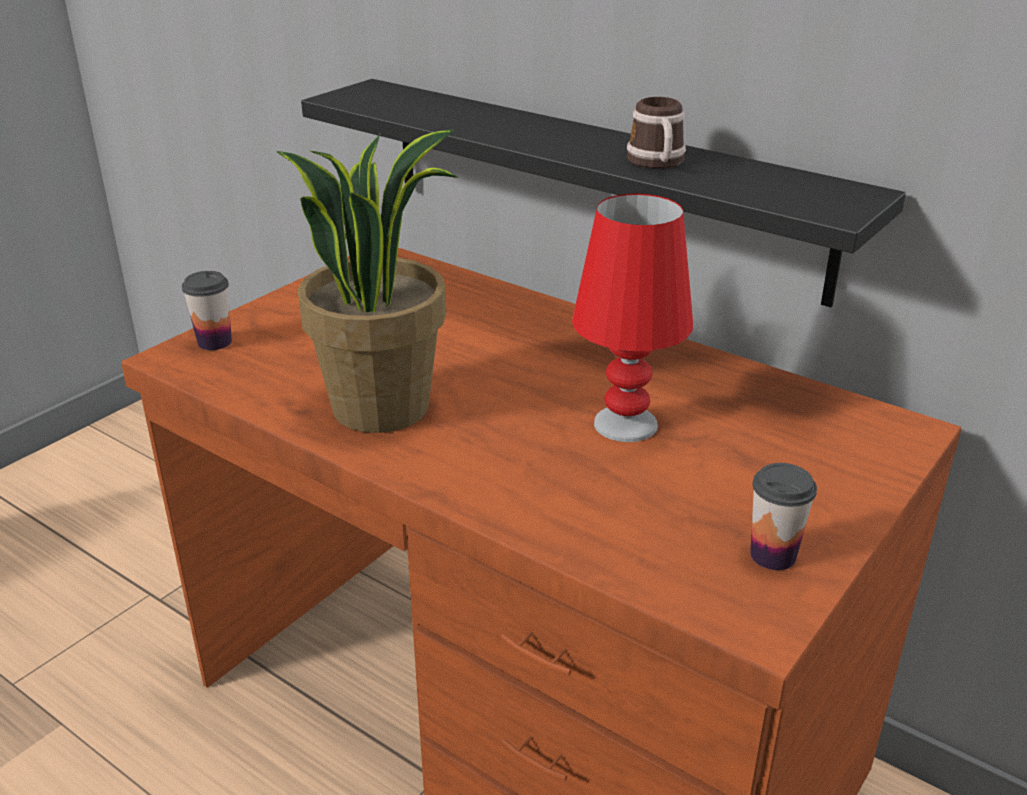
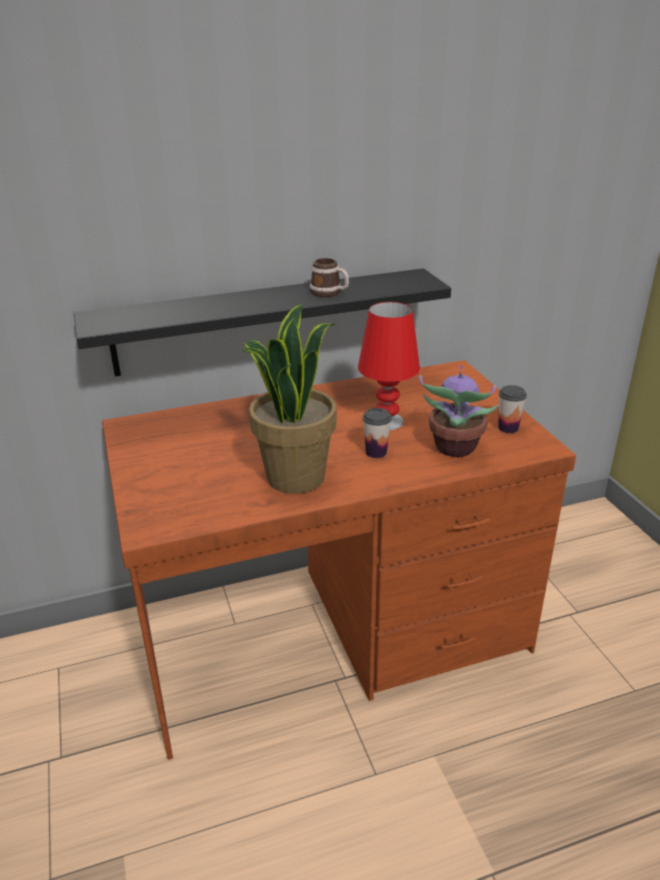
camera: 55 degrees left, 0 degrees up
(214, 342) = (149, 510): cup -> cup (376, 452)
(622, 517) = (454, 448): none -> potted plant

